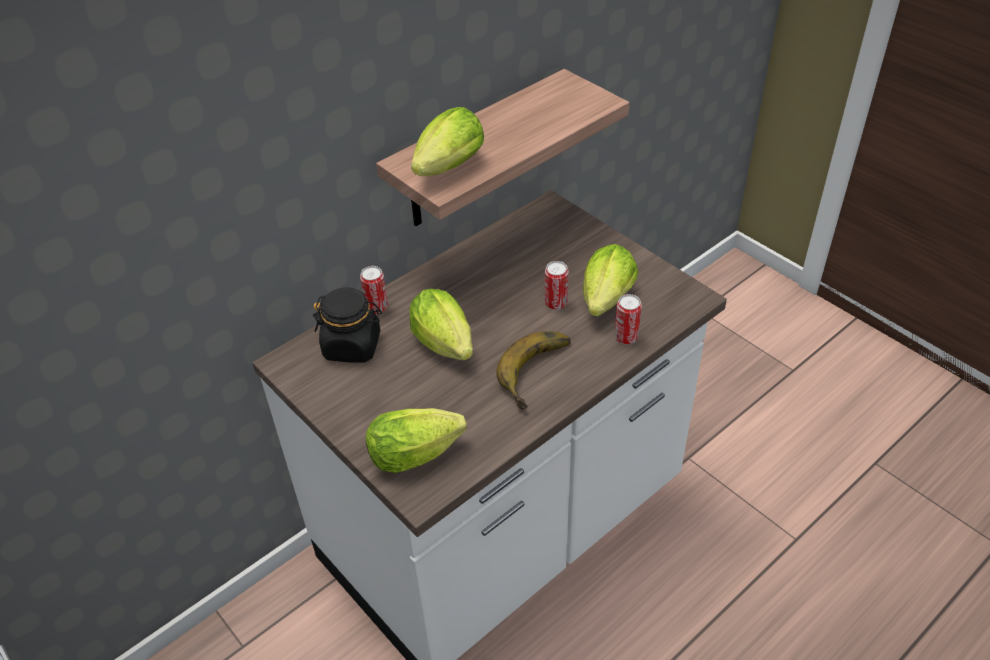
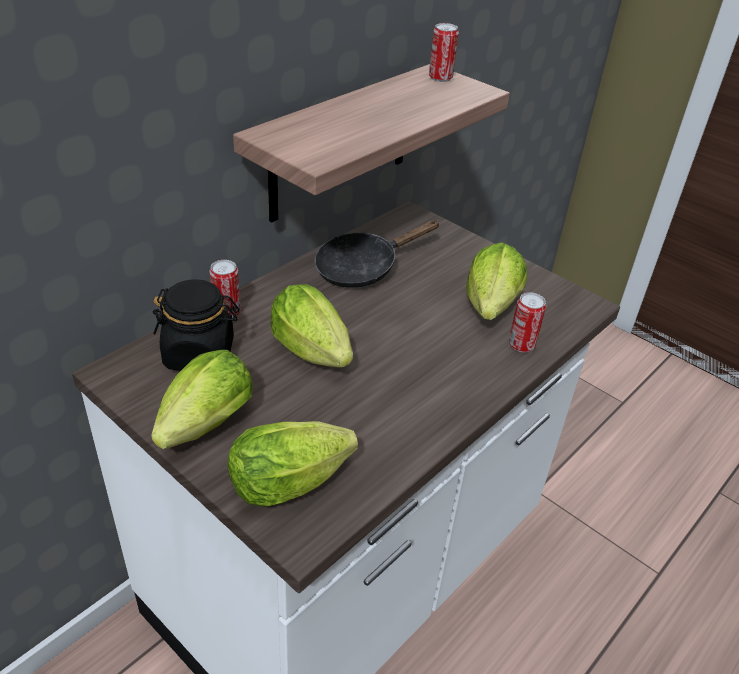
camera: 10 degrees left, 5 degrees down
(446, 170) = (319, 143): lettuce -> lettuce (202, 429)
(498, 263) = (363, 268): none -> black frying pan
(541, 373) = (432, 384): banana -> none
(556, 303) = (435, 309): can -> can (440, 78)

